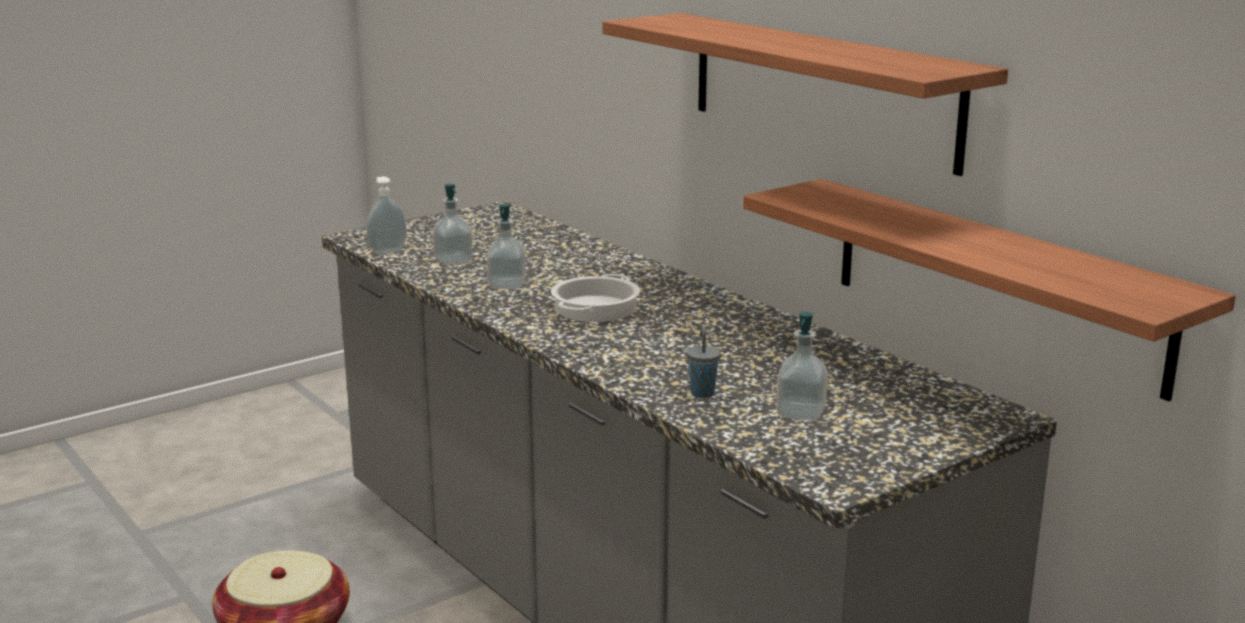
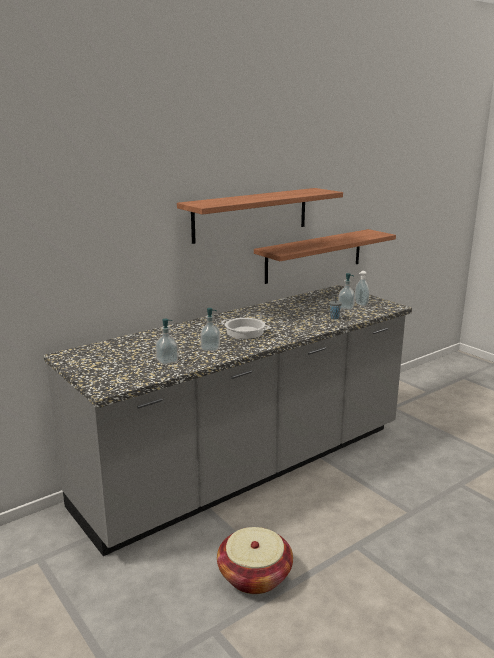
camera: 90 degrees left, 0 degrees up
(387, 251) = (143, 378): soap dispenser -> soap dispenser (360, 304)

